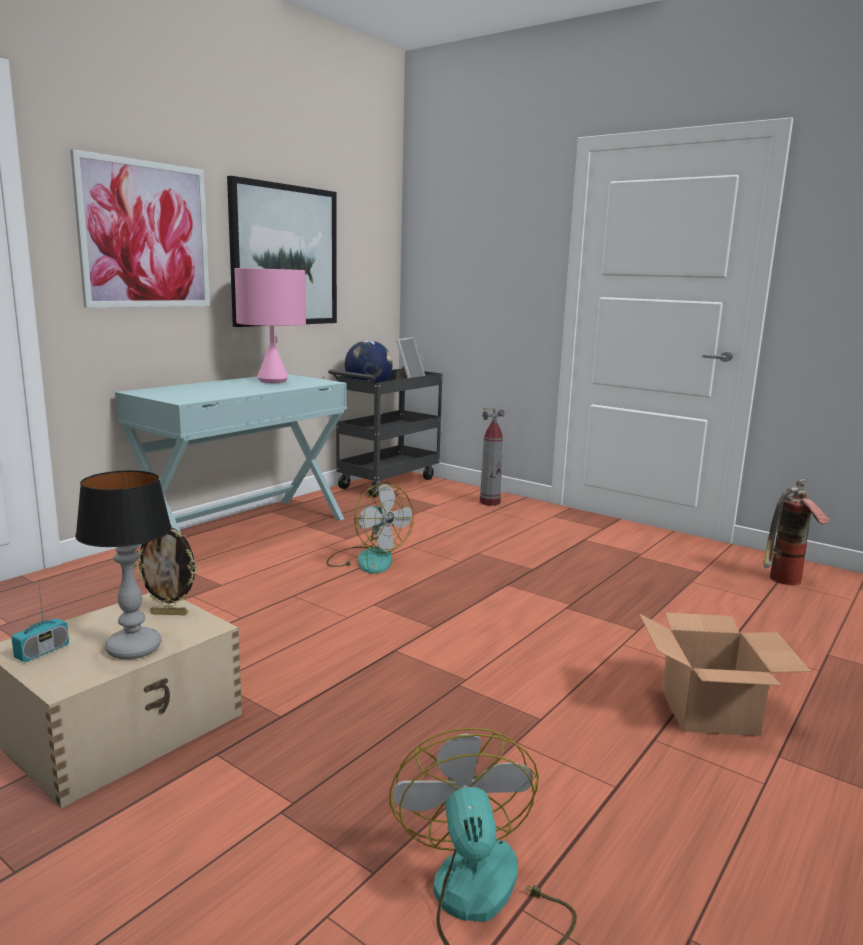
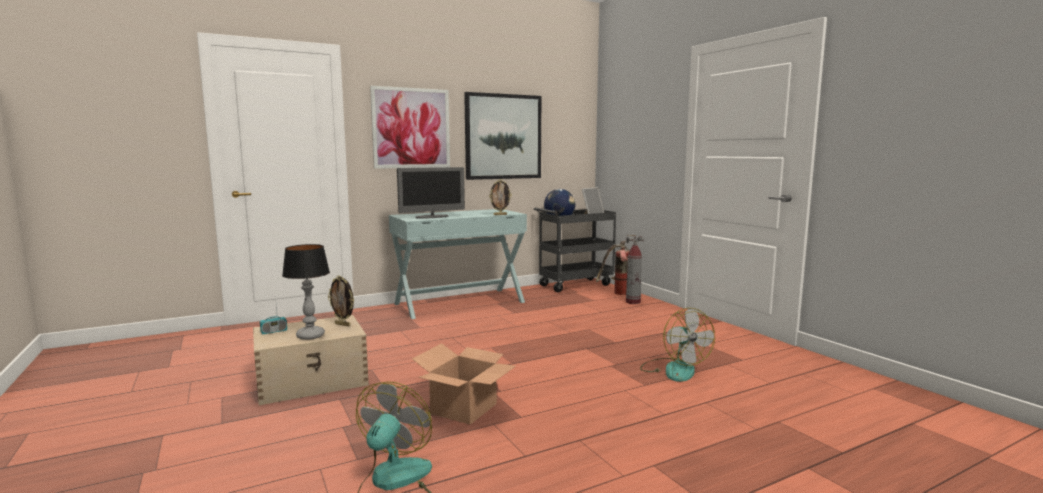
camera: 25 degrees right, 5 degrees down
(207, 394) = (432, 217): none -> monitor
(272, 381) = (483, 212): pink table lamp -> none
(310, 385) = (500, 215): none -> picture frame
(367, 559) = (514, 325): fan -> fan (674, 369)
(707, 710) = (636, 433): cardboard box -> cardboard box (464, 408)
(783, 583) = (805, 375): fire extinguisher -> fire extinguisher (617, 294)

